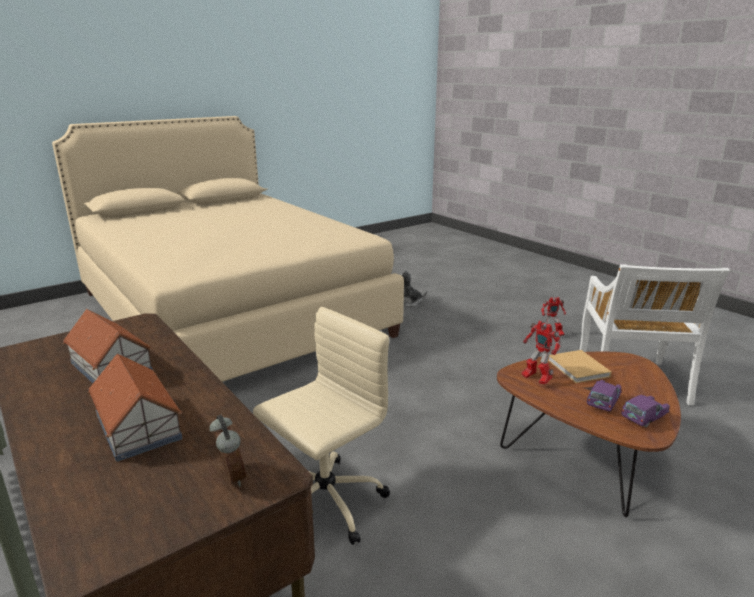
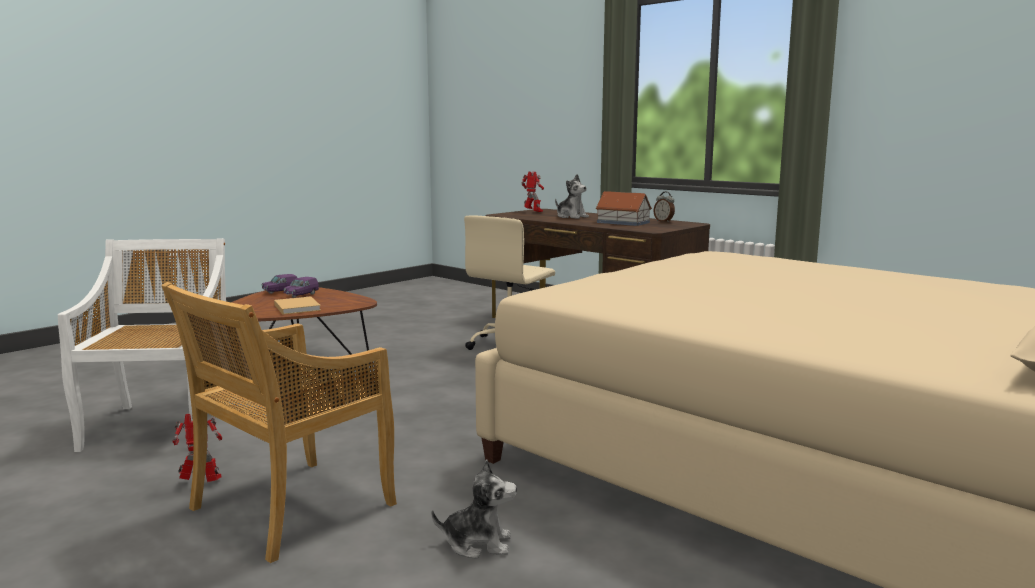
camera: 170 degrees right, 10 degrees down
(137, 427) = (571, 217): toy house -> plush toy
(230, 477) = (516, 214): alarm clock -> alarm clock (664, 221)
(493, 320) = (290, 508): none -> beige chair
(535, 379) = (344, 301): toy robot -> toy robot (533, 212)

